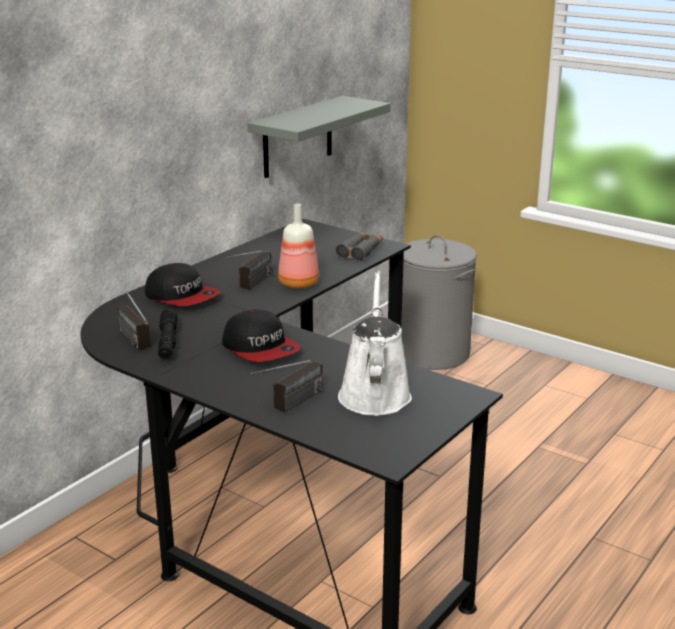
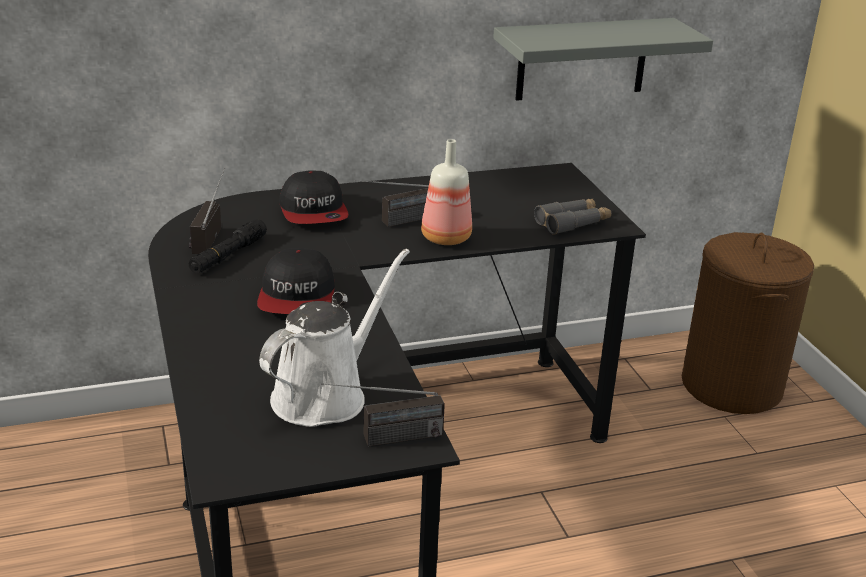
camera: 35 degrees right, 5 degrees up
(289, 406) = (226, 371): radio -> radio (383, 440)
(432, 353) = (731, 385): grey laundry basket -> brown laundry basket

